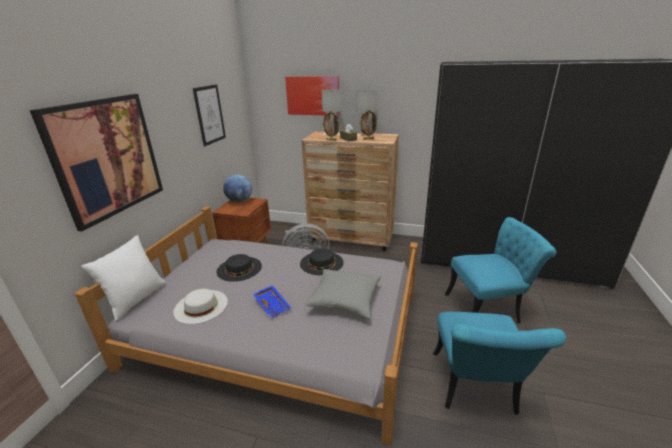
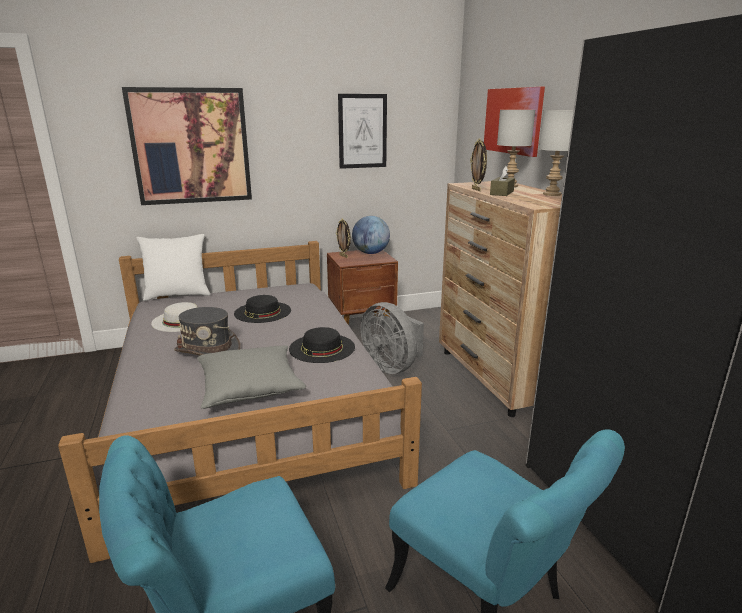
camera: 55 degrees right, 5 degrees down
(273, 305) = (208, 350): blue tray -> grey hat
(368, 139) = (527, 198): picture frame -> picture frame (344, 256)

